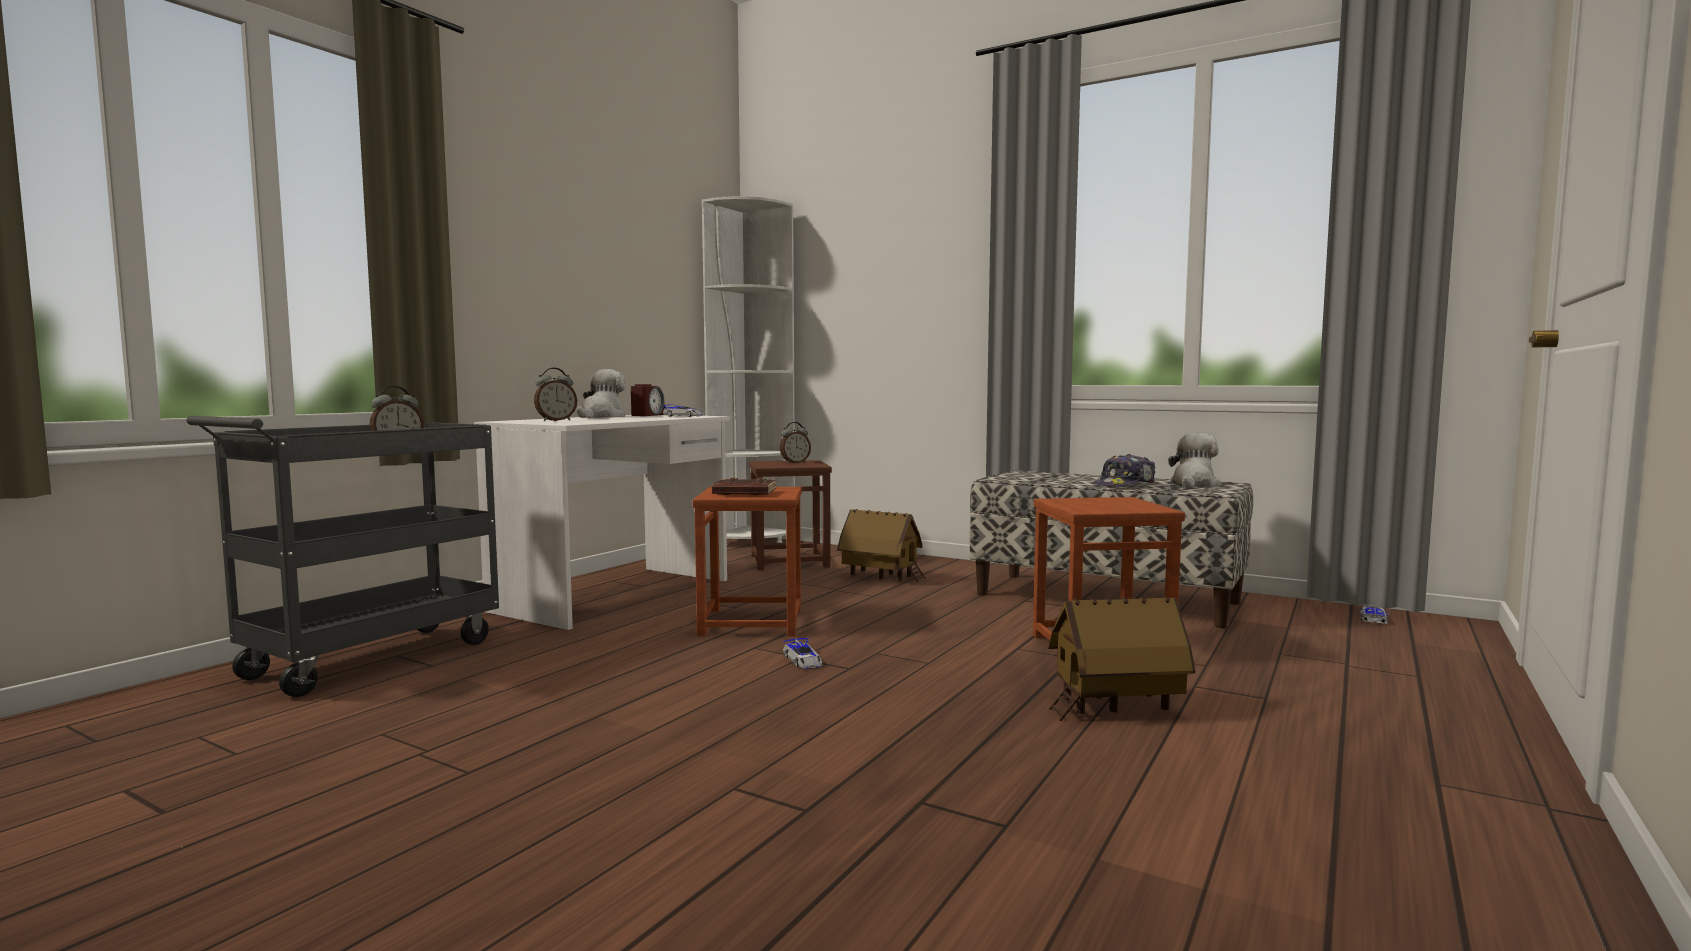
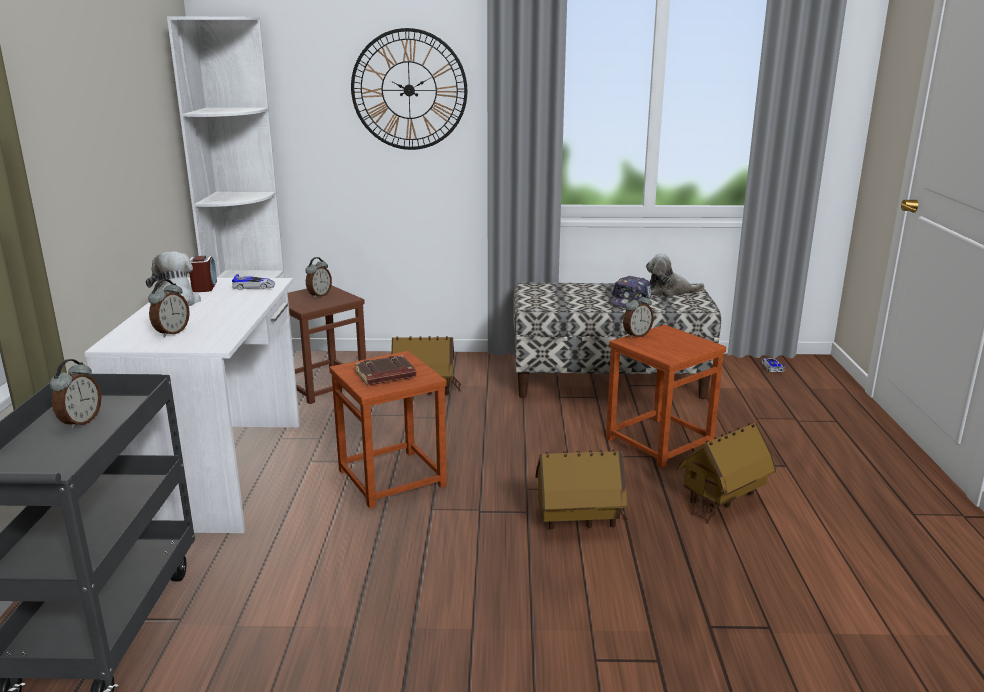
camera: 30 degrees left, 15 degrees up
(803, 660) = (486, 513): toy car -> none
(897, 685) = (579, 521): none -> toy house
(920, 263) = (409, 90): none -> wall clock
(1076, 498) = (636, 335): none -> alarm clock
(1193, 484) = (669, 292): plush toy -> plush toy turned 90 degrees counterclockwise

